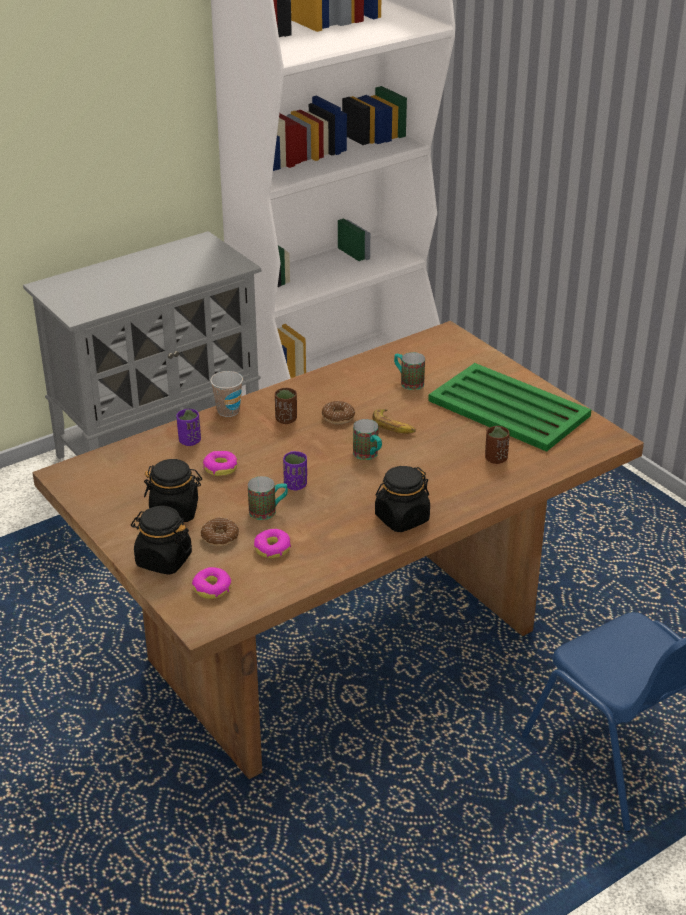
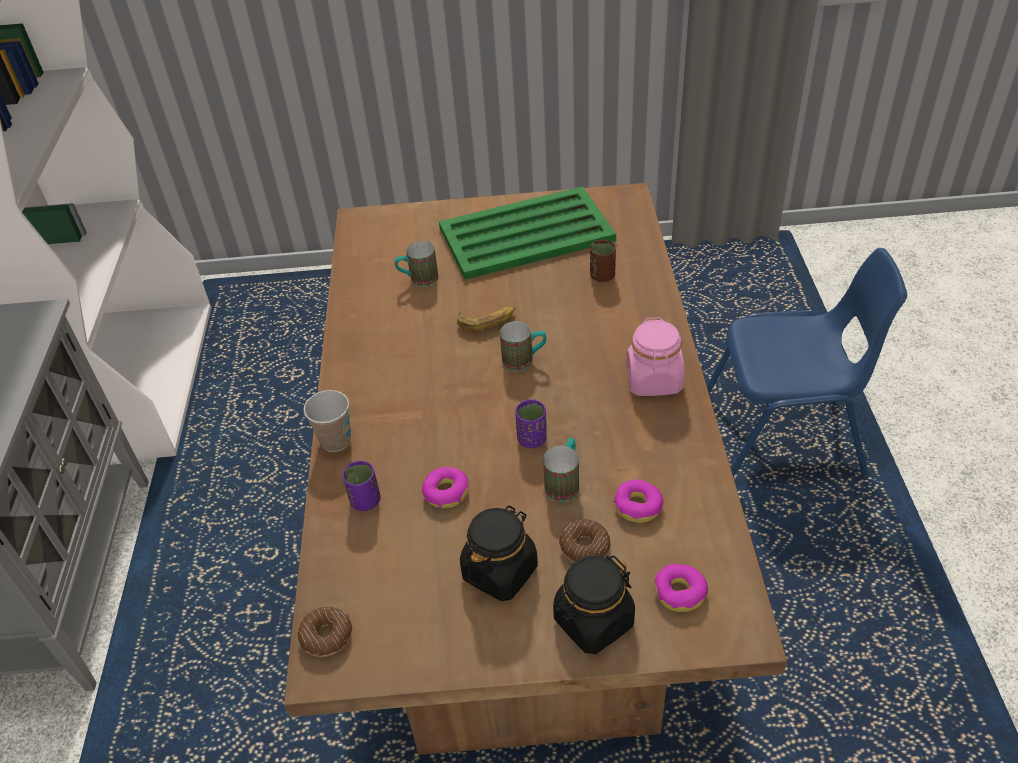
camera: 55 degrees left, 10 degrees up
(286, 419) = (399, 398): brown cup -> none
(338, 417) = (434, 355): donut -> donut (326, 636)
(401, 518) = (654, 380): black jar -> pink jar

